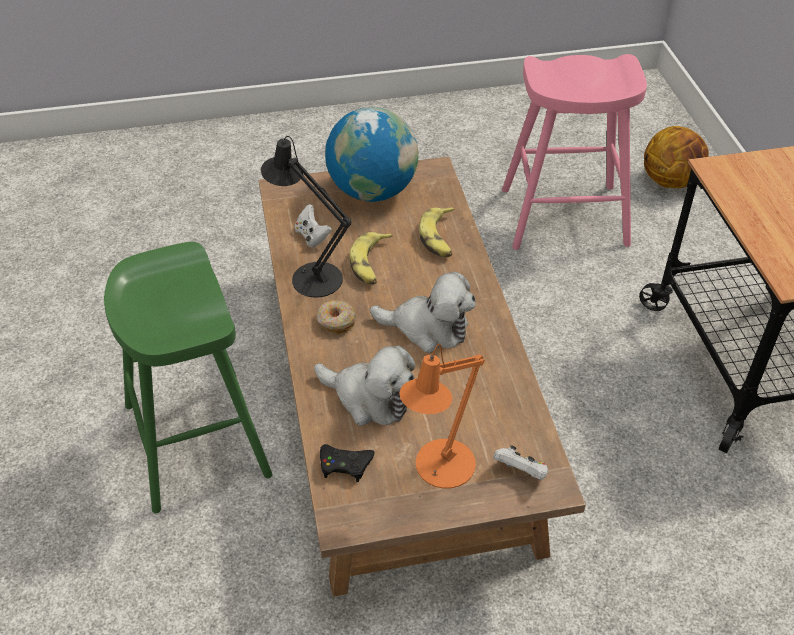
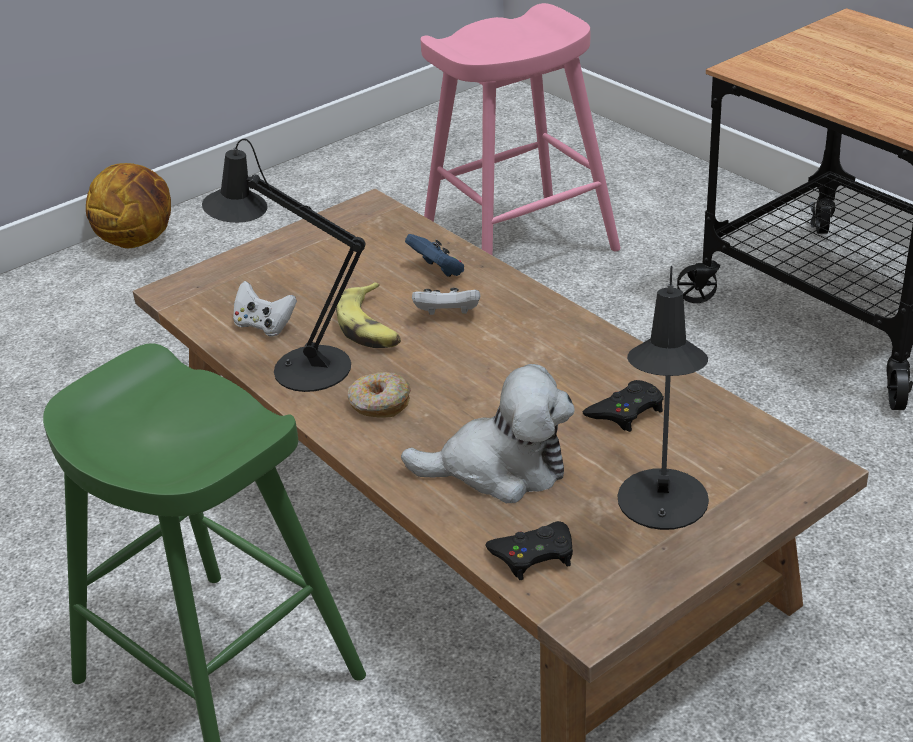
camera: 25 degrees left, 10 degrees down
(373, 191) = (306, 252): globe -> none
(428, 328) = (508, 366): plush toy -> none
(439, 238) = (438, 271): banana -> blue game controller
(440, 469) = (662, 508): orange table lamp -> black table lamp
(472, 392) = (626, 411): none -> black game controller
(521, 472) = (763, 470): white game controller -> white game controller (448, 315)
(671, 181) = (612, 173): basketball -> basketball (138, 240)

